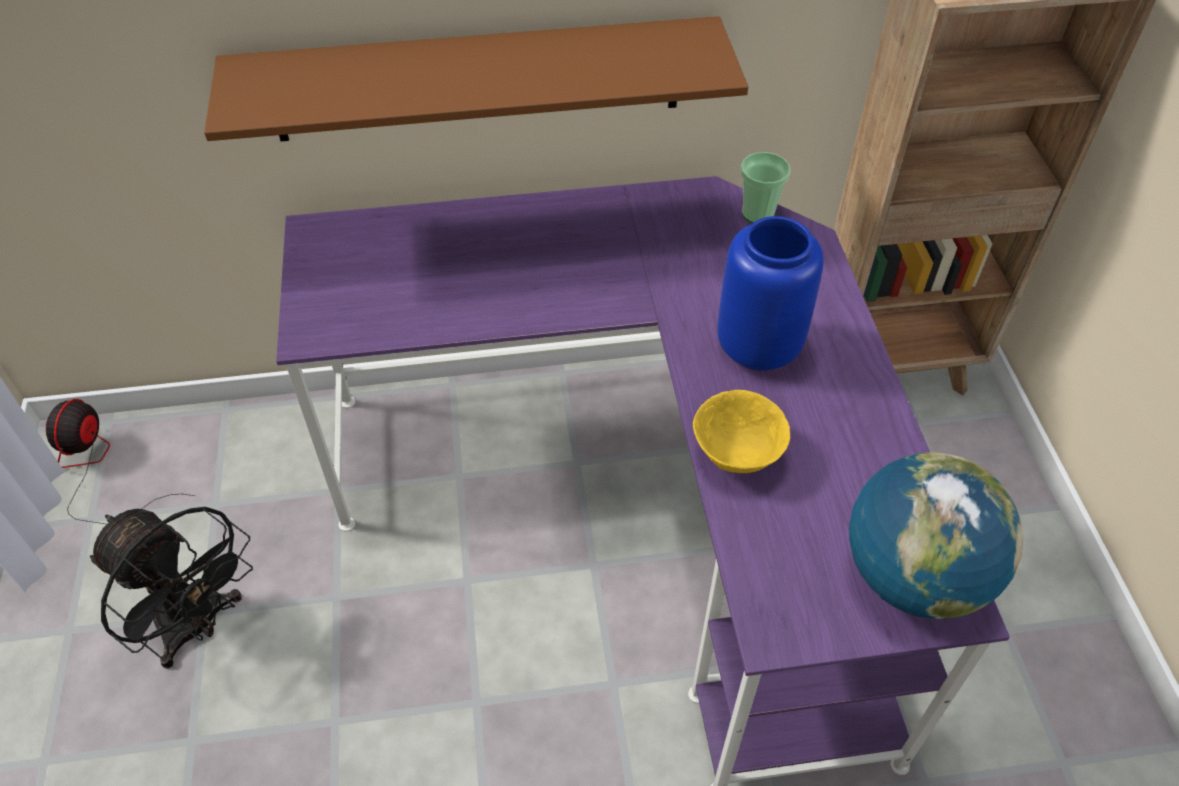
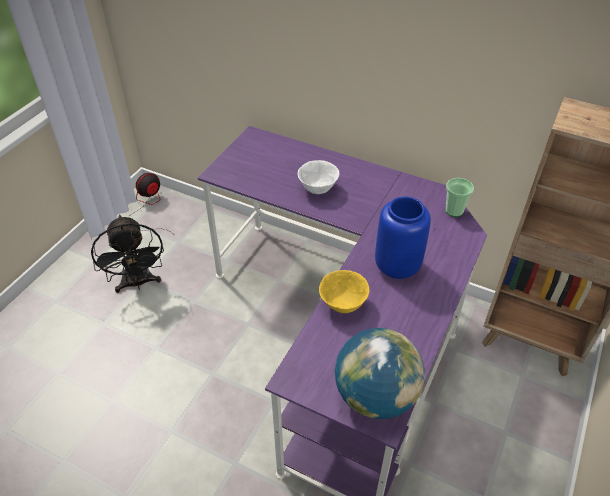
camera: 35 degrees right, 5 degrees down
(477, 80) = (342, 92): brown shelf -> none
(518, 277) = (318, 189): none -> white bowl

